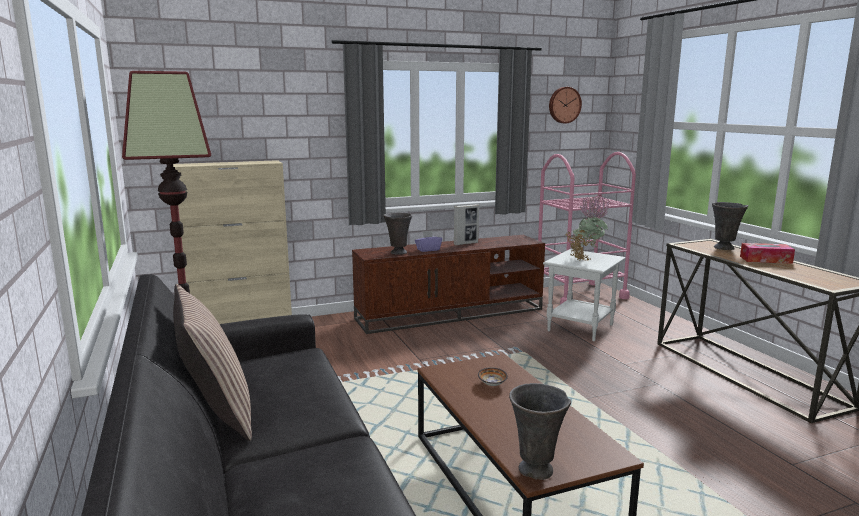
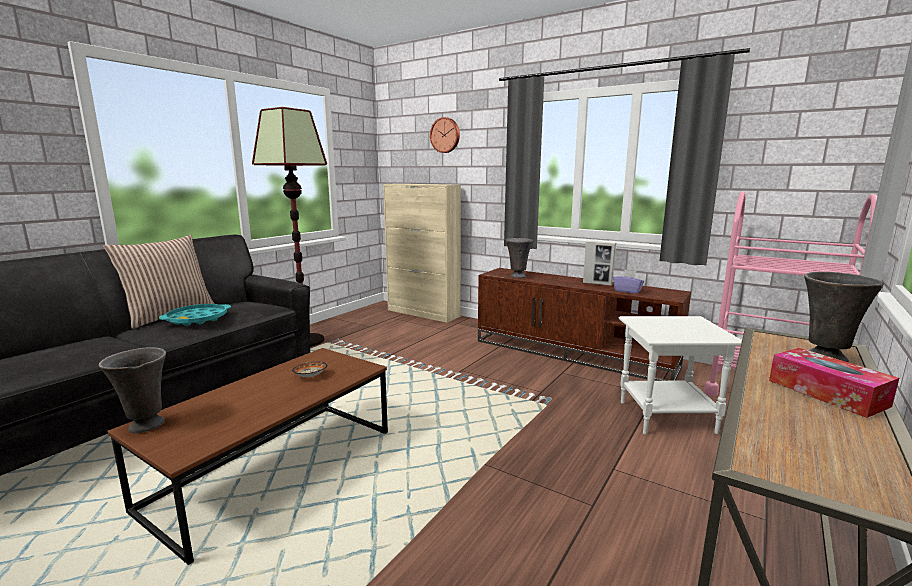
camera: 55 degrees right, 0 degrees up
(301, 391) = (197, 319): none -> turquoise tray
(428, 250) = (547, 280): purple tissue box -> purple tissue box (627, 291)
(564, 105) = (800, 126): wall clock -> wall clock (445, 135)
(586, 259) = (678, 328): potted plant -> none

